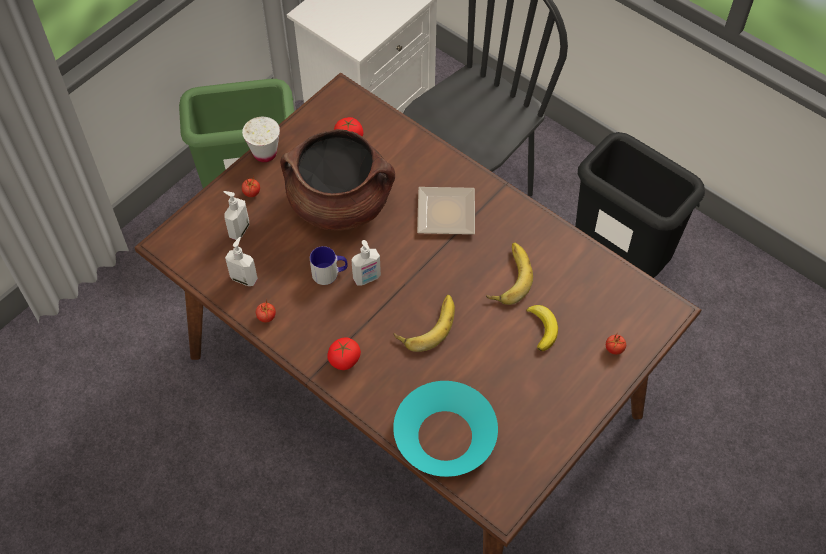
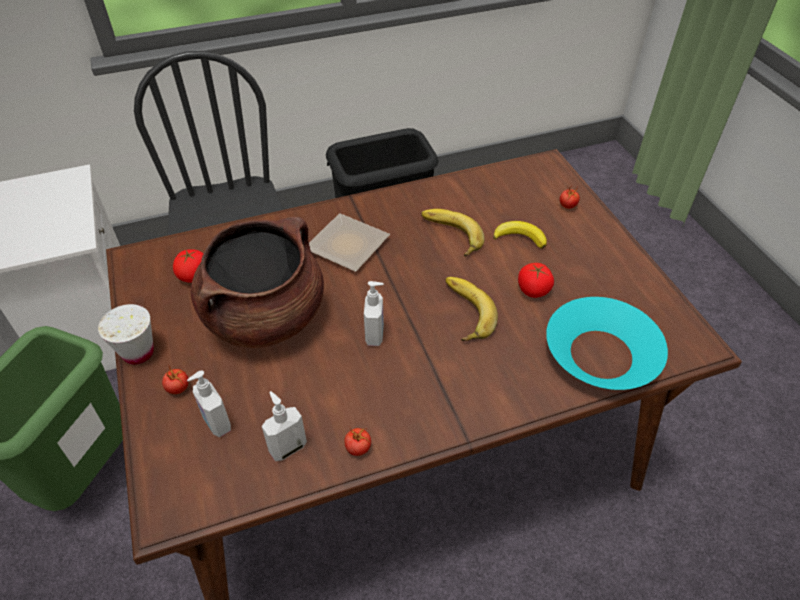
camera: 60 degrees left, 10 degrees down
(330, 273) = (345, 363): mug -> none
(344, 360) = (463, 398): tomato -> tomato (533, 290)

